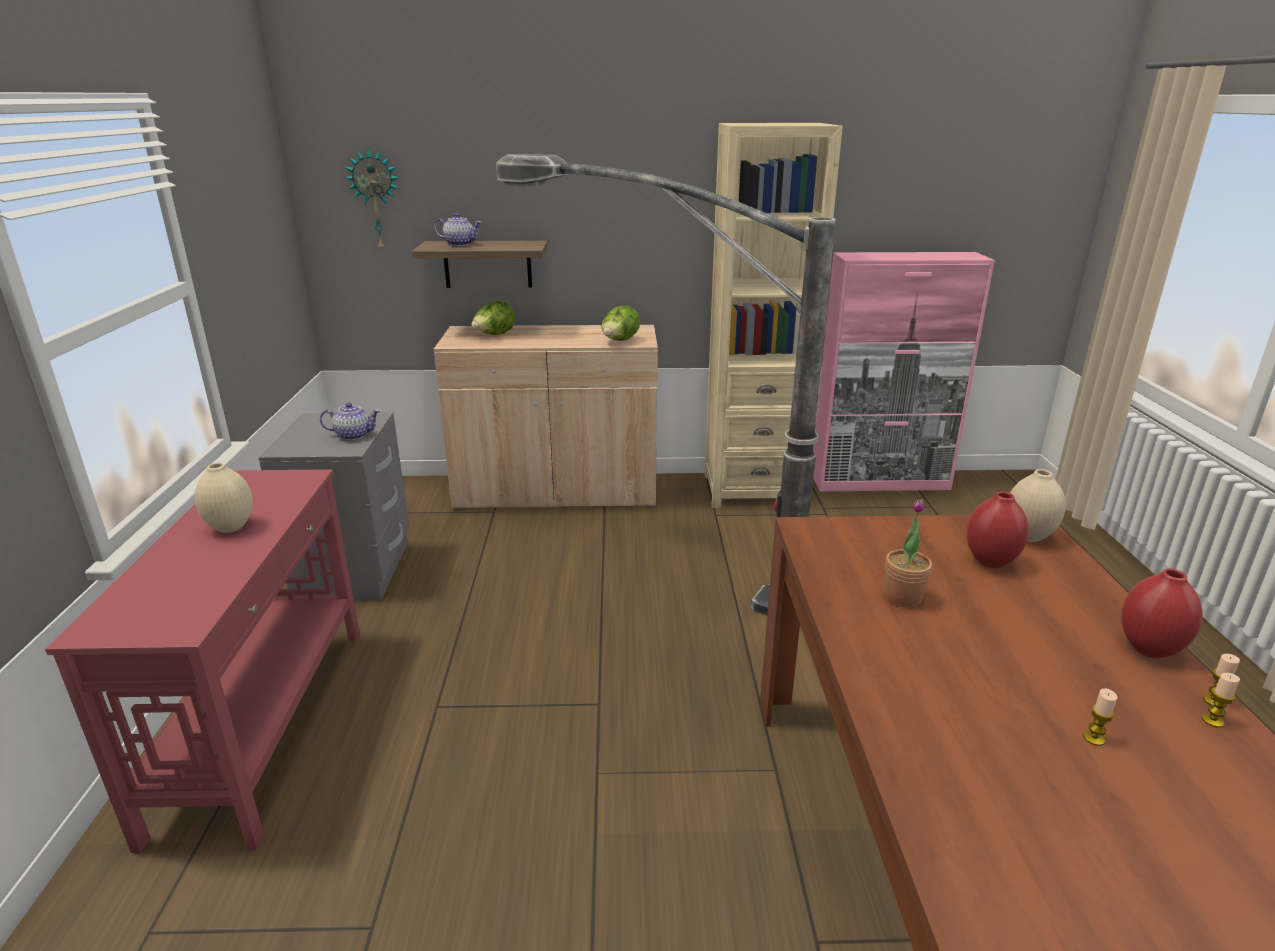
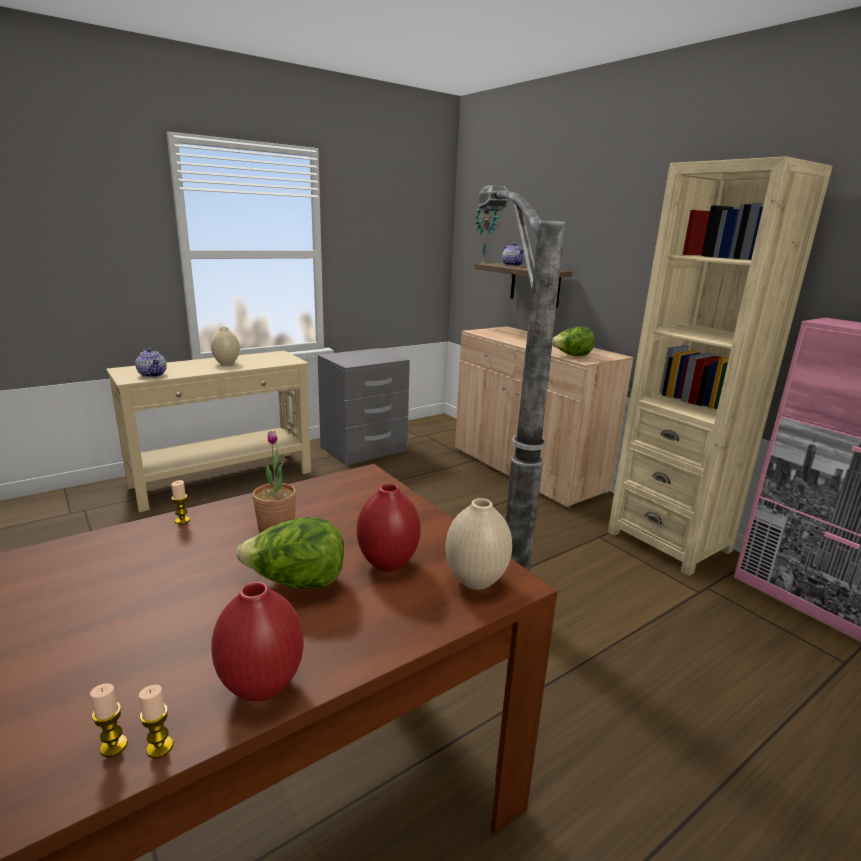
camera: 55 degrees right, 5 degrees down
(266, 724) = (224, 479): red console table -> beige console table
(354, 435) = (367, 360): teapot -> teapot (153, 374)
(494, 335) = (511, 334): lettuce -> lettuce (296, 583)
(1094, 738) = (64, 653): candle -> candle (182, 520)

